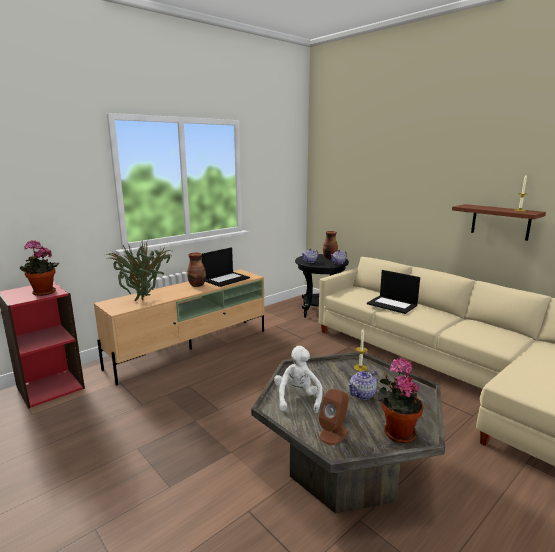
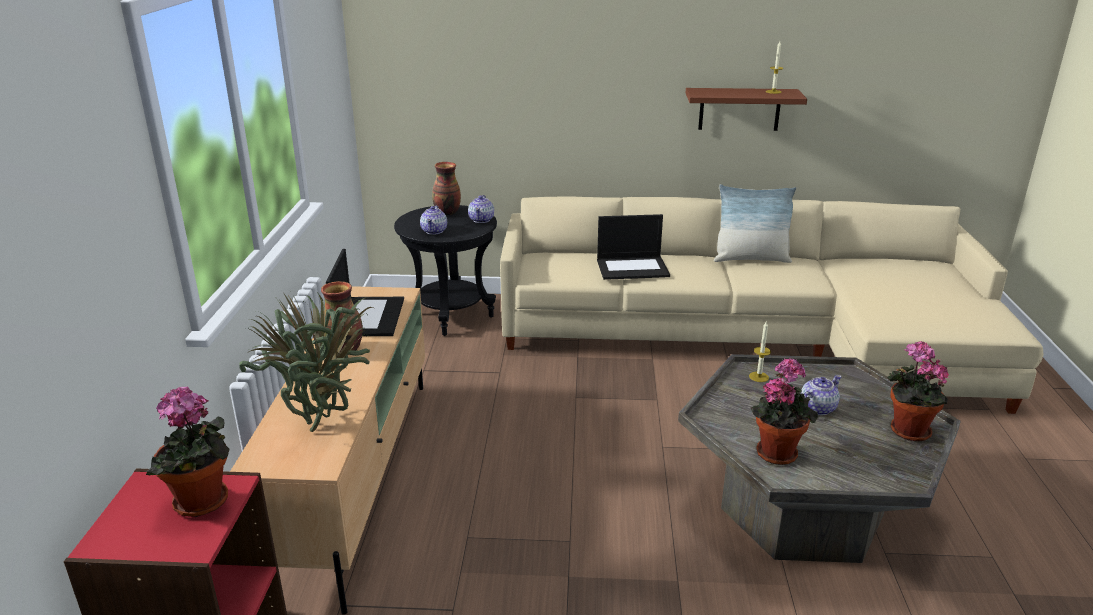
camera: 45 degrees left, 10 degrees up
(297, 398) = (777, 451): white plush toy -> potted plant
(334, 434) = (872, 467): brown speaker -> none
(362, 394) = (816, 408): teapot -> teapot turned 135 degrees counterclockwise
(478, 322) = (751, 259): none -> pillow

